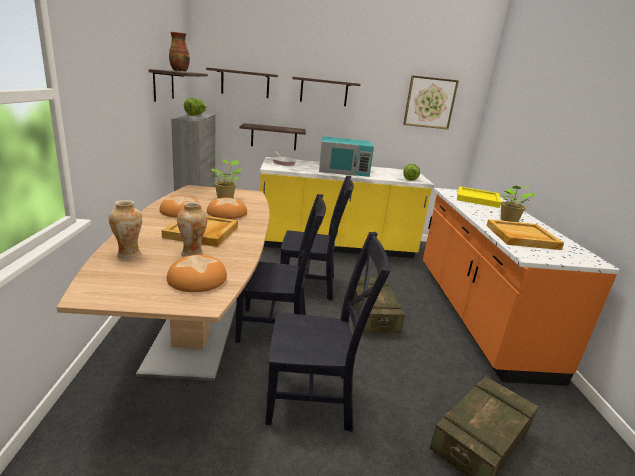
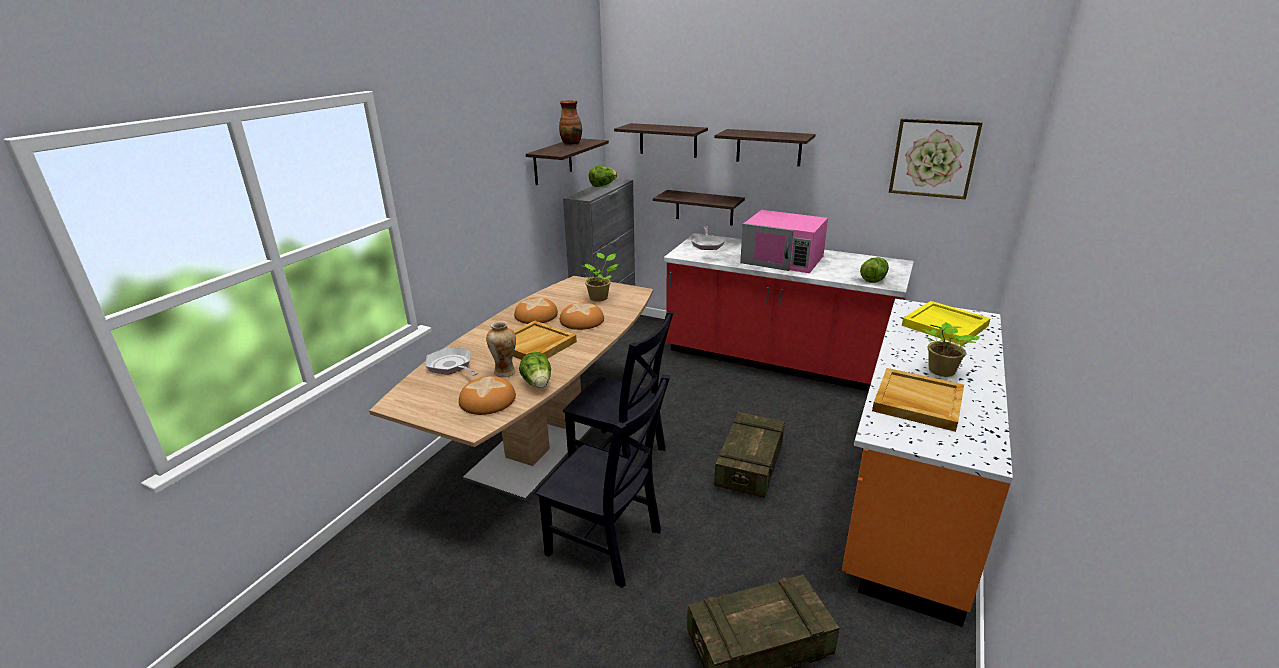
camera: 30 degrees right, 5 degrees up
(129, 255) = (451, 366): vase -> frying pan
(235, 260) = (538, 384): none -> lettuce
(310, 285) = (698, 413): black chair -> none
(335, 245) = (777, 360): yellow counter -> red counter
(343, 170) = (783, 259): turquoise microwave -> pink microwave

